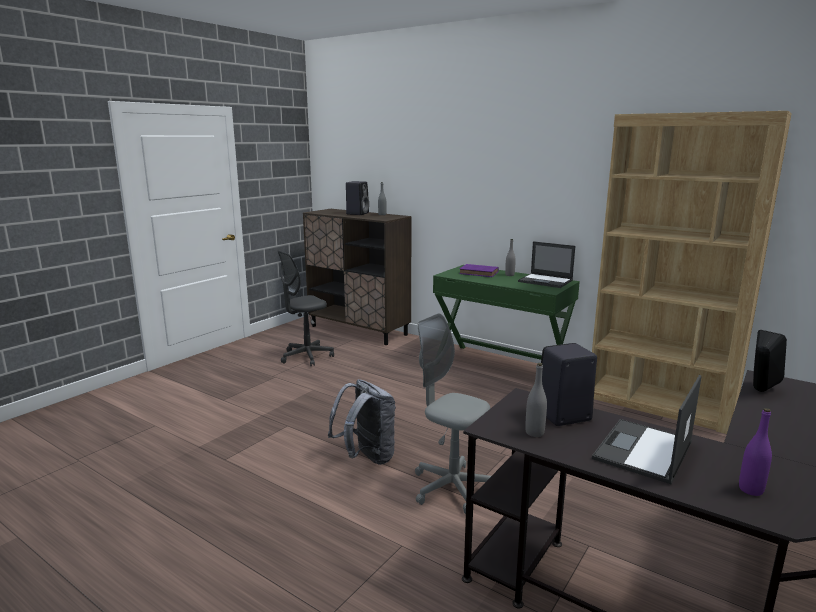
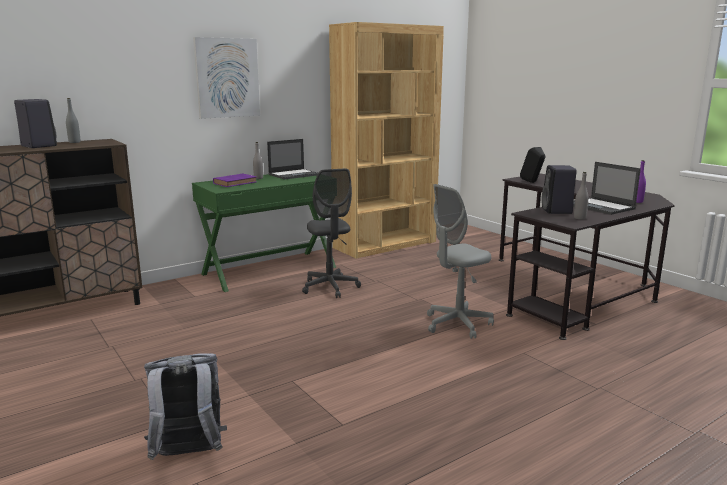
camera: 70 degrees left, 0 degrees up
(306, 357) = (103, 351): grey office chair -> grey office chair (330, 287)
(366, 457) = (391, 348): grey backpack -> grey backpack (188, 455)
(506, 174) = (227, 78): none -> picture

